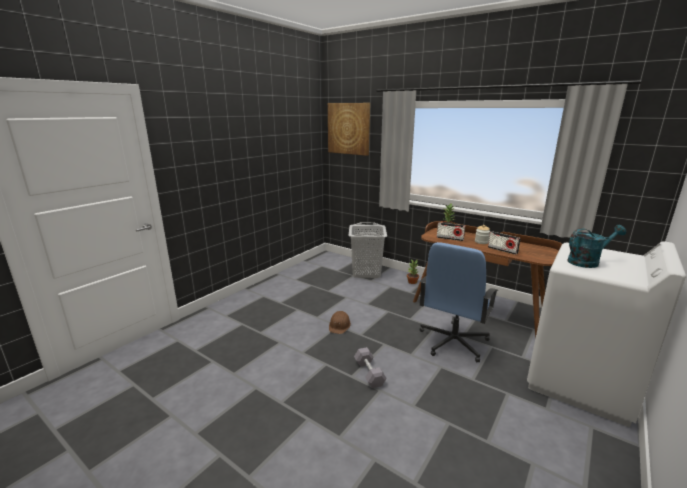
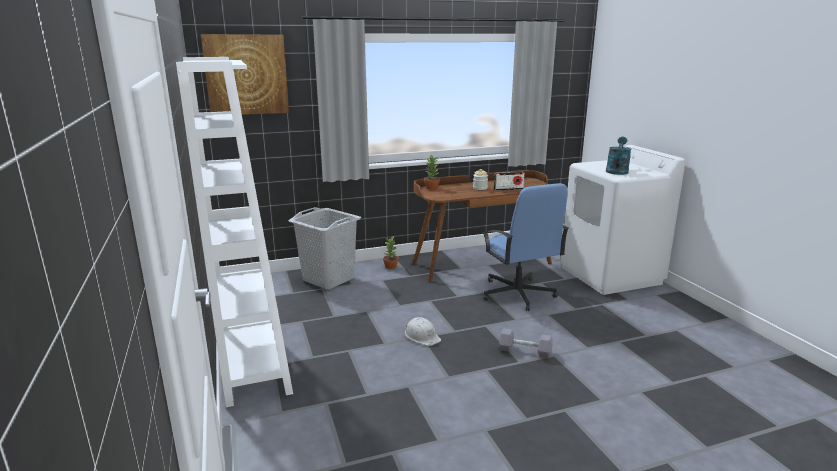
camera: 55 degrees left, 0 degrees up
(254, 294) = (256, 370): none -> white bookcase
(339, 325) = (422, 336): brown hard hat -> white hard hat
(450, 238) = (454, 193): radio -> none

